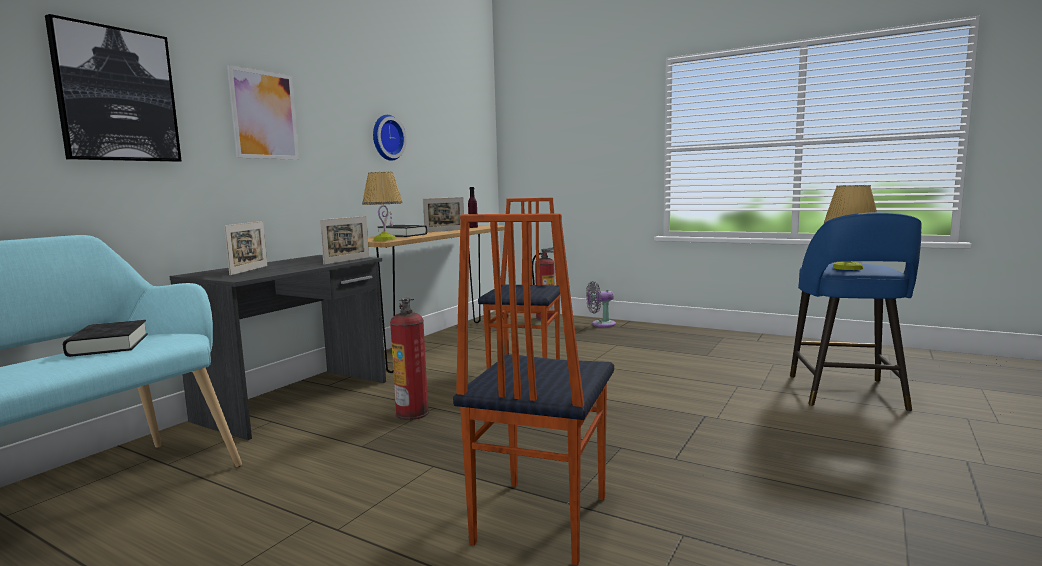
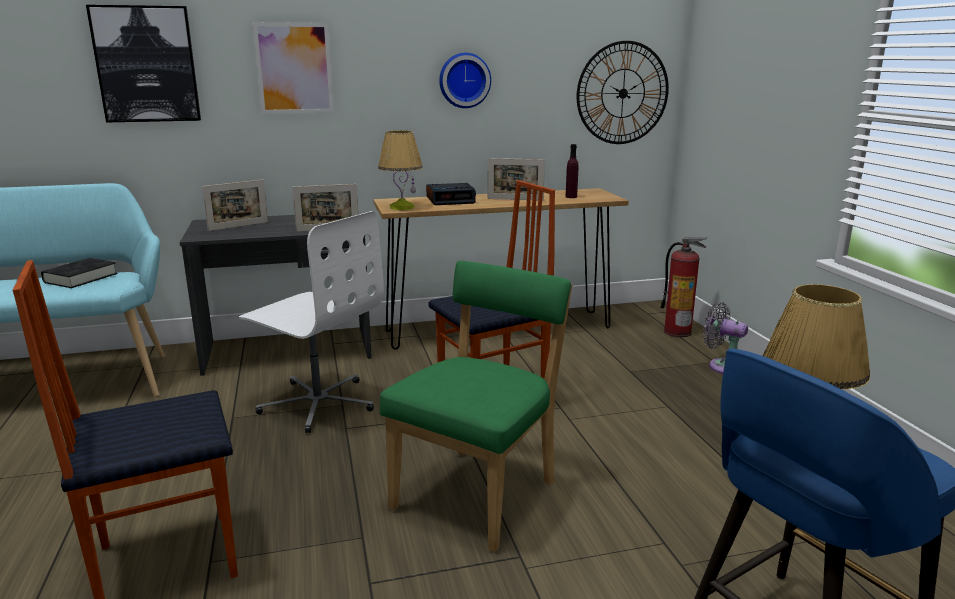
camera: 45 degrees right, 10 degrees up
(402, 235) = (451, 200): black book -> alarm clock
(412, 413) = (318, 403): fire extinguisher -> white office chair
(471, 155) = (622, 93): none -> wall clock
(625, 405) = (480, 492): none -> green chair

